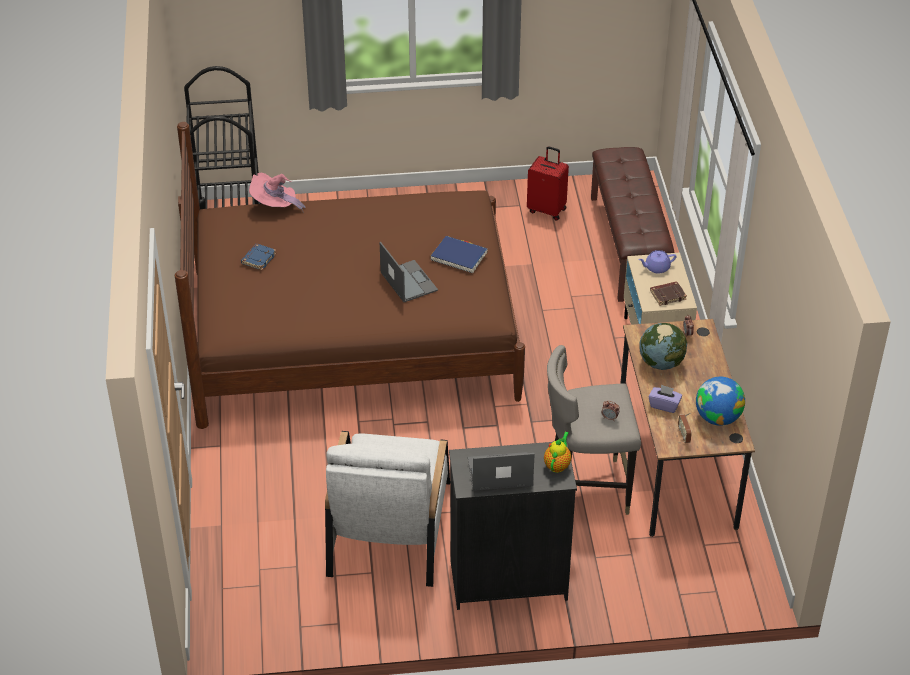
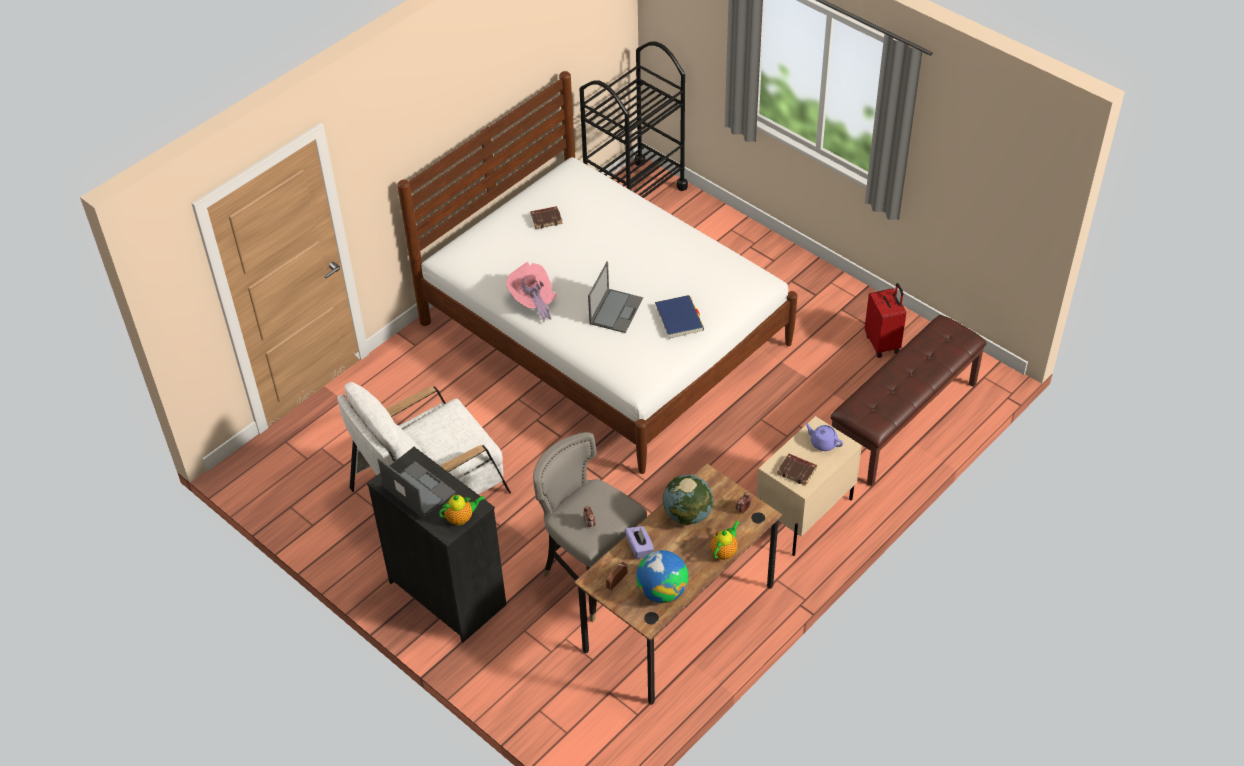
camera: 50 degrees right, 5 degrees up
(258, 258) = (546, 219): blue book -> brown book
(275, 205) = (615, 187): pink hat -> pink hat (533, 301)
(353, 334) = (605, 333): brown bed -> white bed
(715, 366) = (724, 551): none -> teapot

